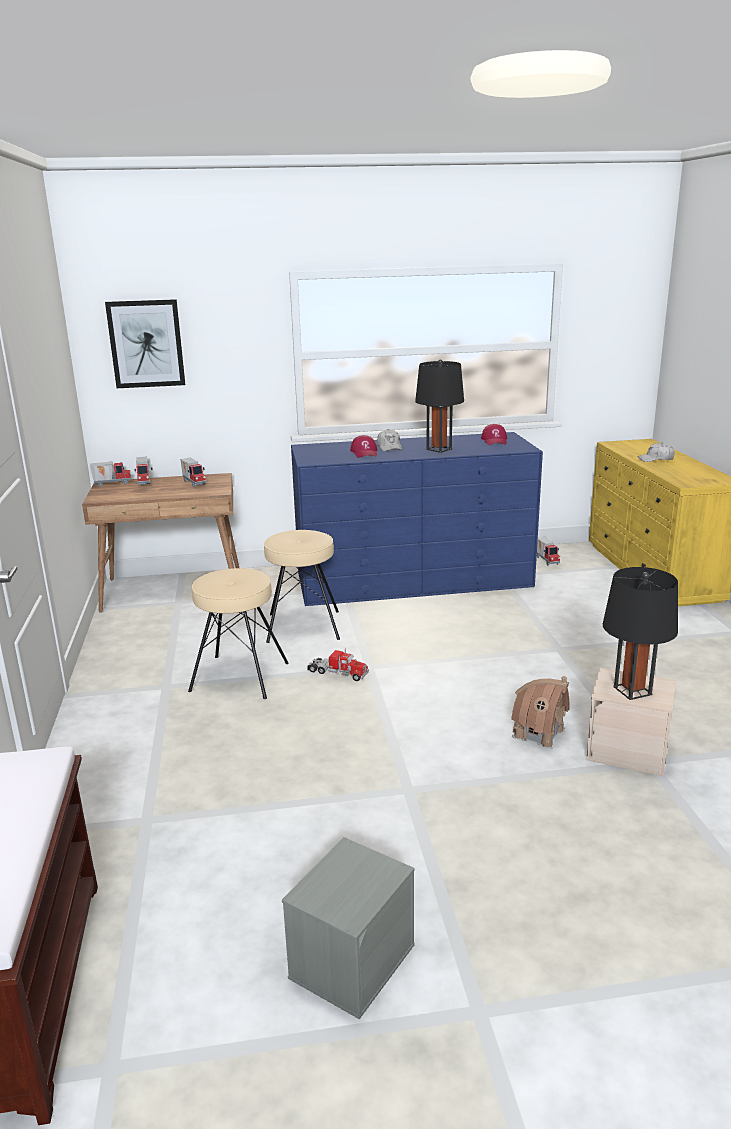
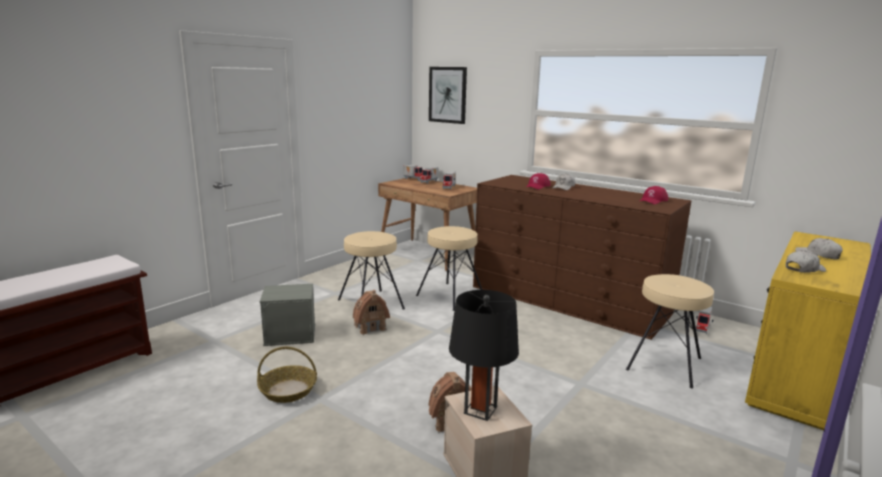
camera: 45 degrees right, 5 degrees down
(296, 700) = (370, 327): none -> toy house
(337, 673) = (416, 325): toy truck -> none
(352, 959) = (138, 449): grey storage box -> grey storage box (291, 334)
(362, 804) = (288, 390): none -> basket
(413, 580) = (568, 300): blue dresser -> brown dresser
(439, 449) = (592, 195): black table lamp -> none
(576, 602) = (665, 364): none -> beige stool
(676, 474) = (804, 269): none -> white cap

